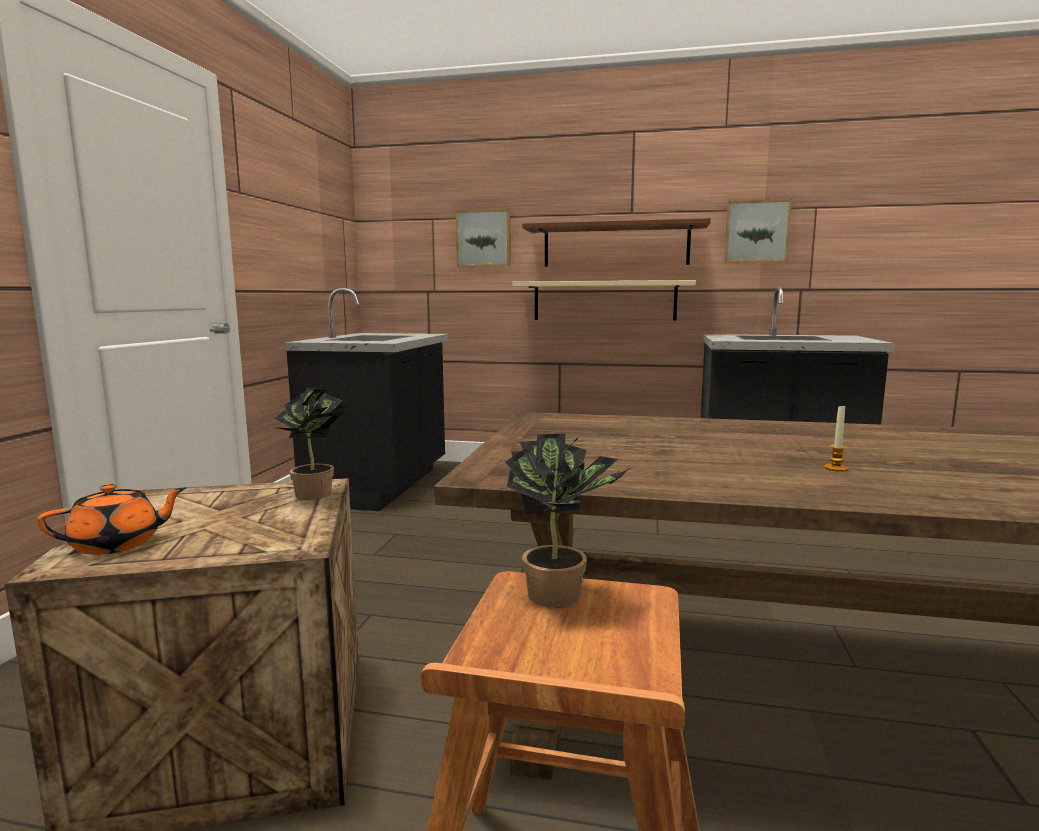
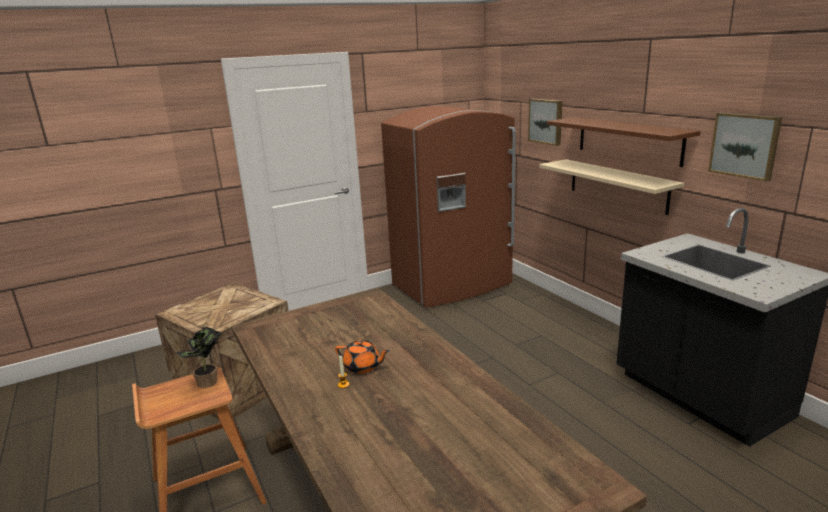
camera: 50 degrees right, 10 degrees up
(118, 544) = (189, 309): orange teapot -> orange teapot (362, 367)
(318, 495) = (260, 307): potted plant -> none
(381, 486) = (453, 285): black counter -> brown fridge

